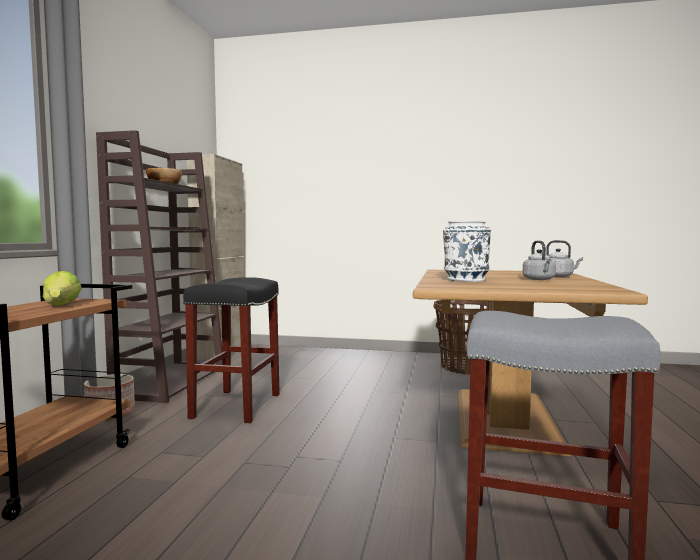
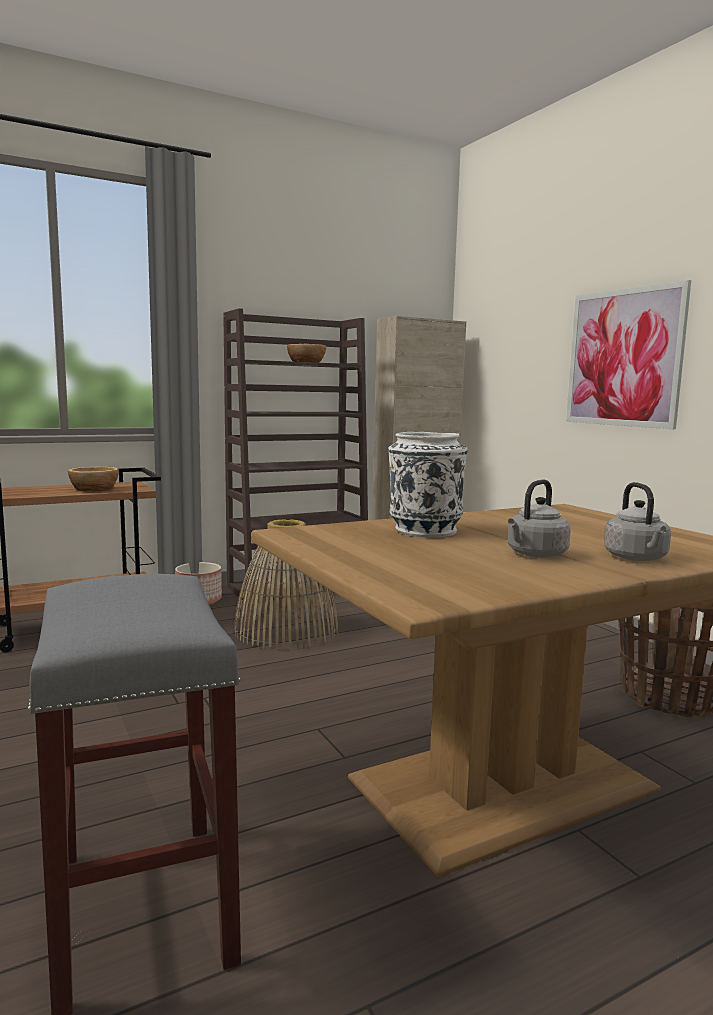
camera: 50 degrees right, 5 degrees up
(62, 305) = (95, 489): lettuce -> bowl
(236, 405) = (286, 630): black stool -> basket
(375, 191) = (623, 358): none -> picture

